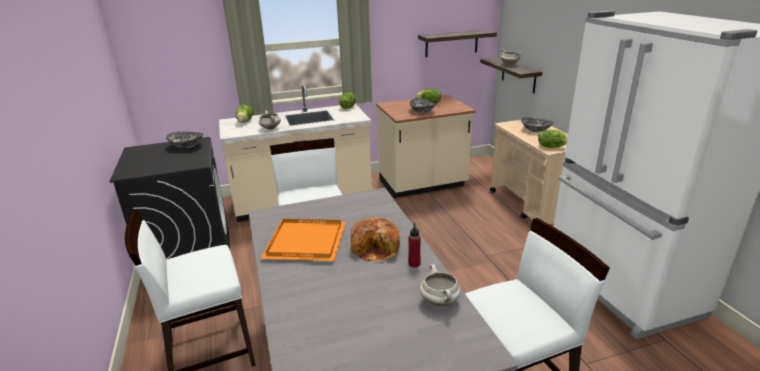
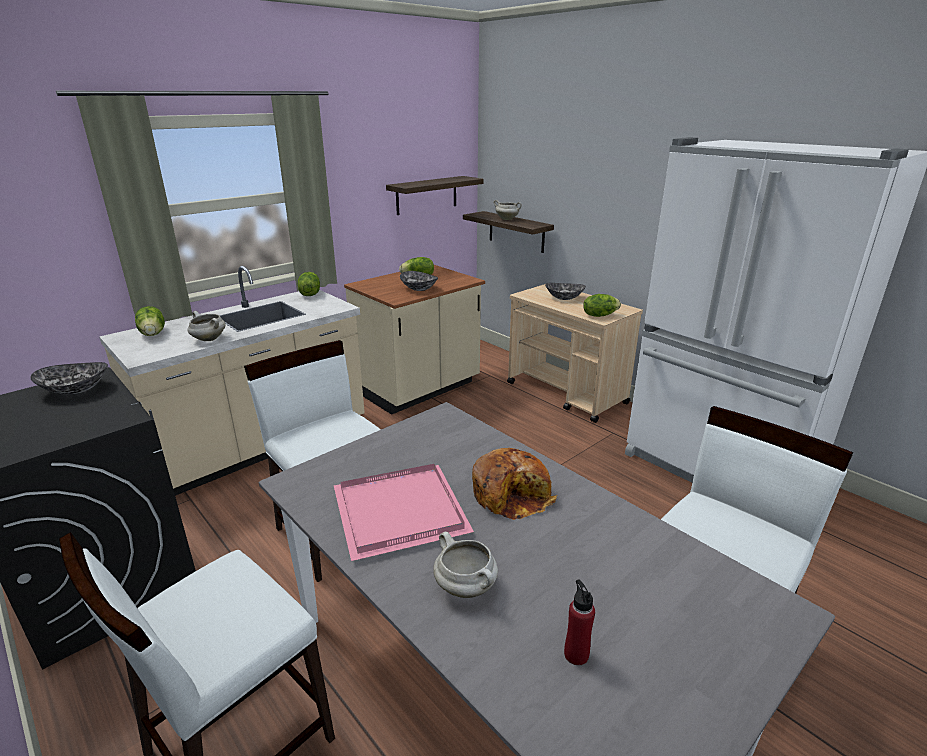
camera: 25 degrees left, 0 degrees up
(307, 241) = (401, 510): orange tray -> pink tray
(414, 263) = (584, 505): red bottle -> red bottle (576, 654)
(440, 301) = (666, 553): white cooking pot -> white cooking pot (467, 587)

